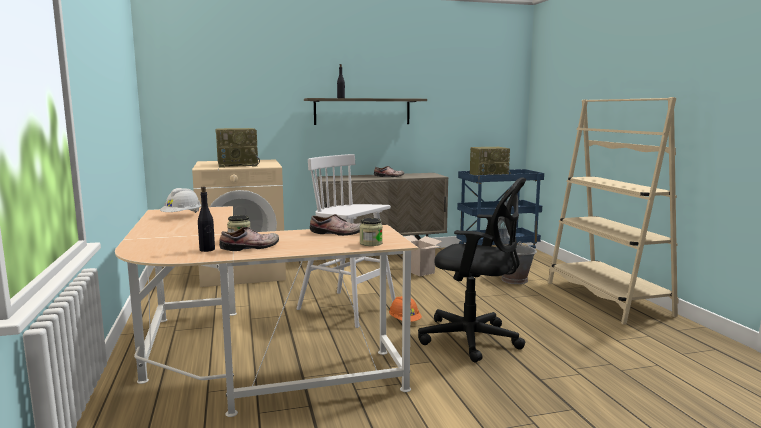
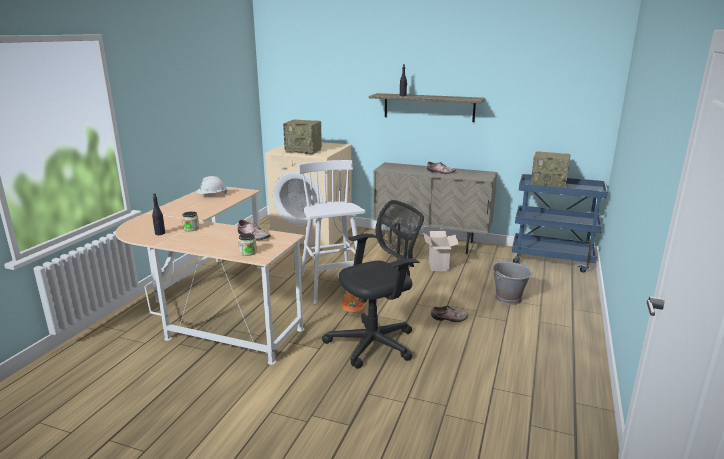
camera: 35 degrees right, 10 degrees up
(251, 247) = (182, 238): shoe -> shoe (449, 318)
(474, 340) = (376, 343): black office chair -> black office chair turned 90 degrees counterclockwise
(607, 298) = (565, 346): beige bookcase -> none

